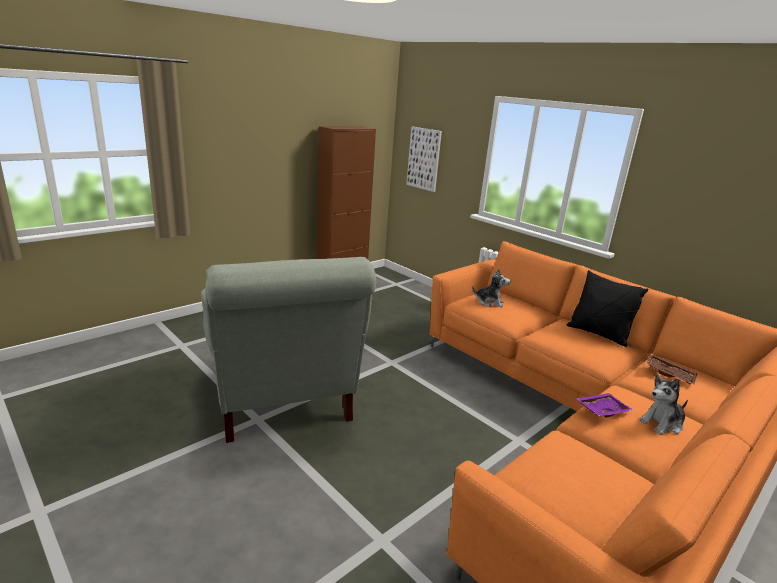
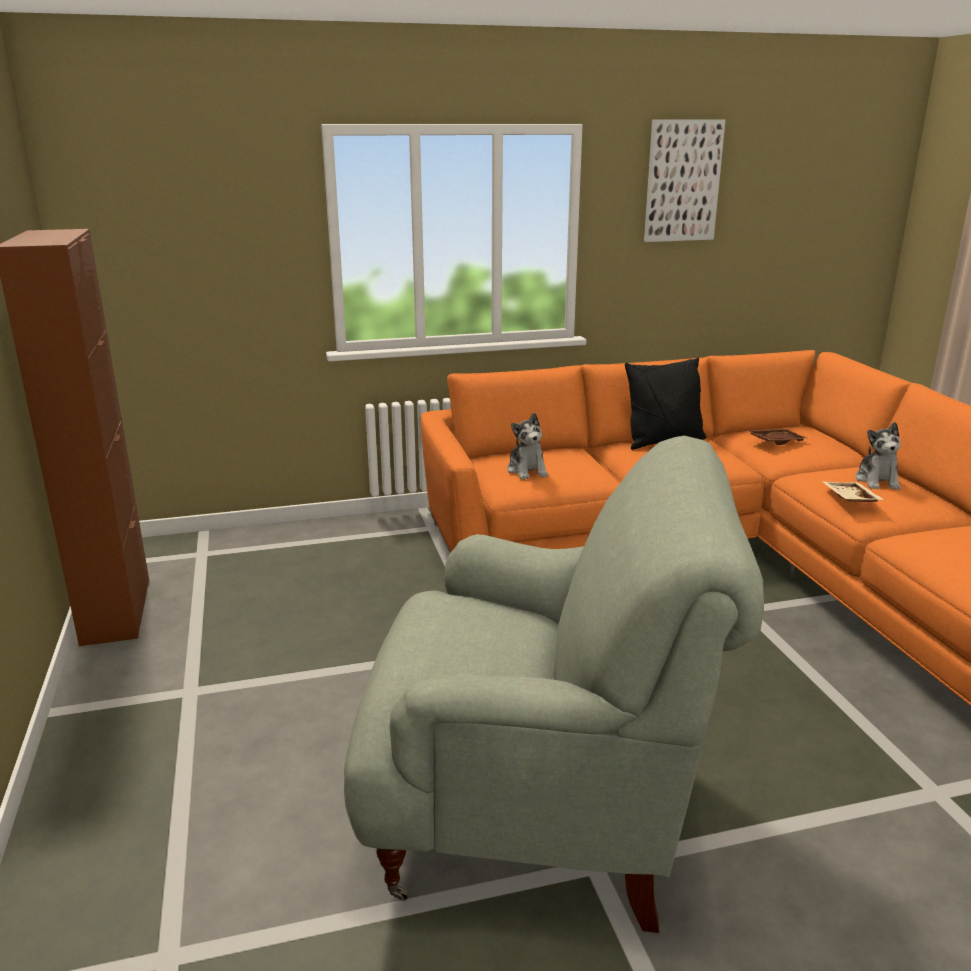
camera: 60 degrees left, 0 degrees up
(424, 159) = (164, 276): picture -> picture (682, 181)
(489, 302) = (527, 470): plush toy -> plush toy turned 120 degrees clockwise
(601, 410) = (849, 499): purple tray -> beige tray

